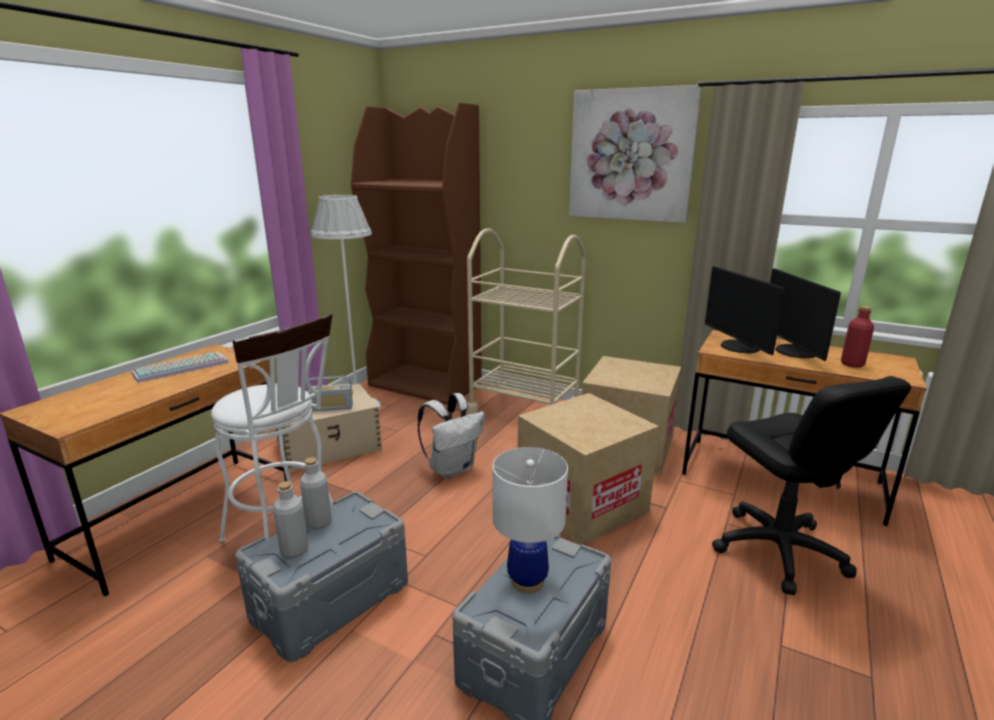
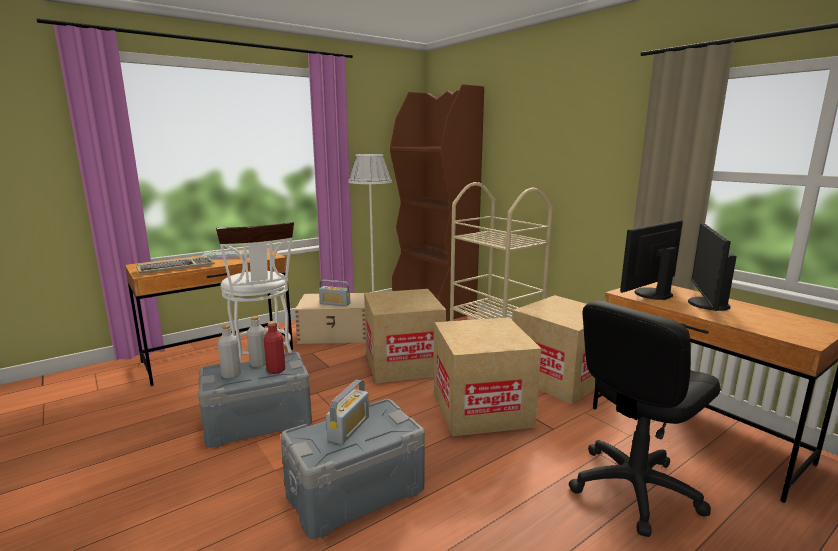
camera: 25 degrees right, 5 degrees down
(112, 403) = (176, 267): none -> keyboard
(452, 469) = (403, 364): white backpack -> cardboard box
(527, 580) = (349, 428): white table lamp -> radio
(631, 155) = (591, 121): picture -> none
(738, 347) = (651, 294): monitor -> monitor turned 45 degrees clockwise
(778, 550) = (633, 488): black office chair -> black office chair turned 45 degrees clockwise
(852, 364) = (759, 321): red bottle -> red bottle (276, 370)

